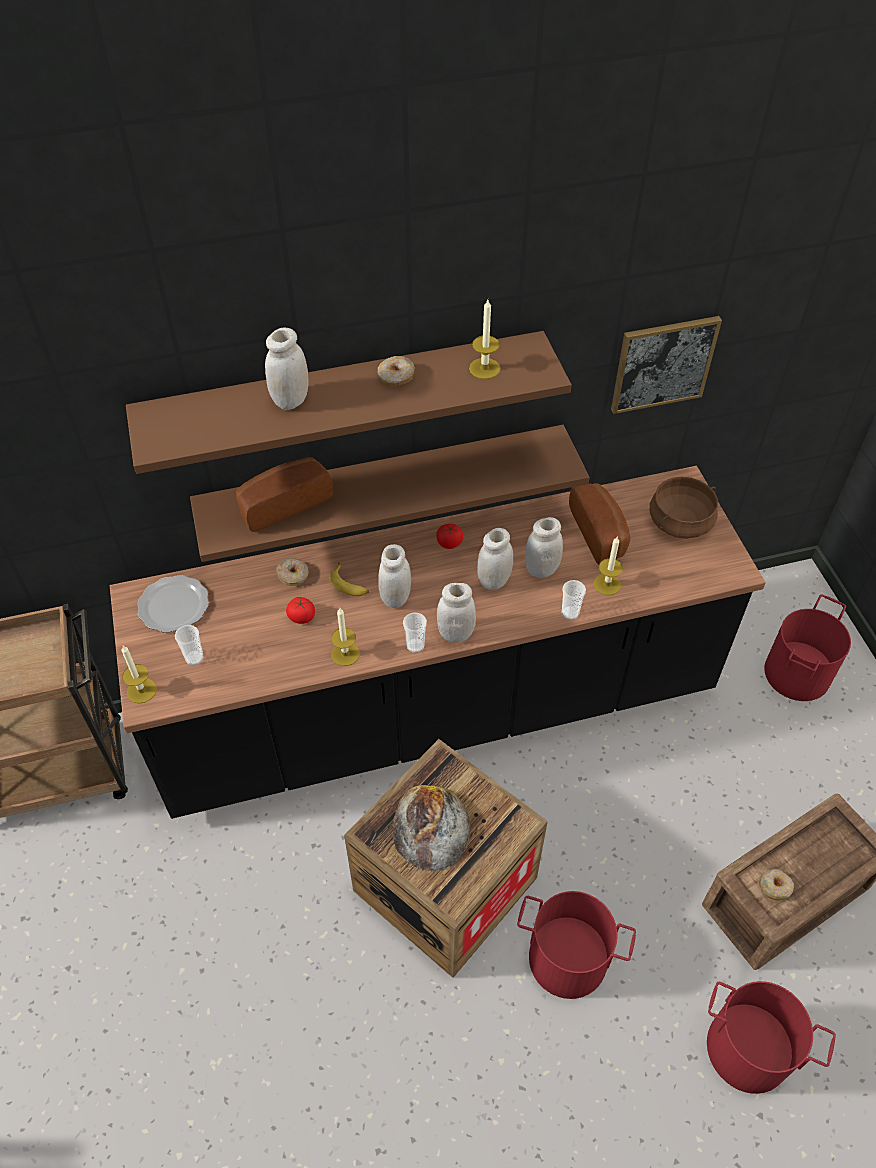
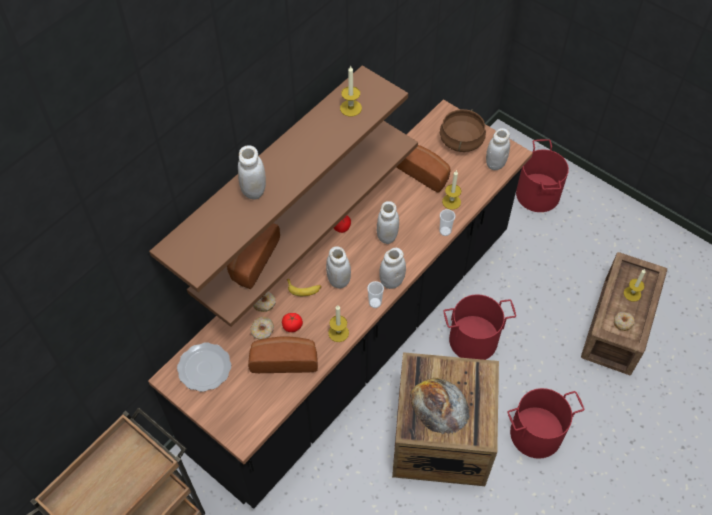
camera: 35 degrees left, 5 degrees up
(141, 690) = (233, 432): candle -> candle (632, 294)
(194, 658) = (248, 392): cup -> none
(262, 646) = (284, 359): none -> bread
(396, 376) = (303, 141): donut -> donut (262, 331)
(541, 569) = (408, 213): white jar -> white jar (495, 164)
(663, 363) = (420, 48): picture -> none
(747, 1050) = (655, 419): red bucket -> red bucket (473, 340)

